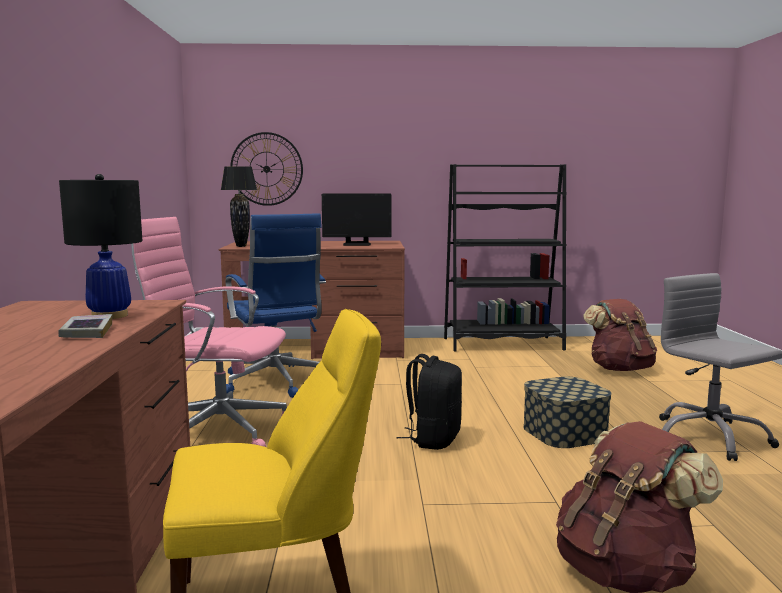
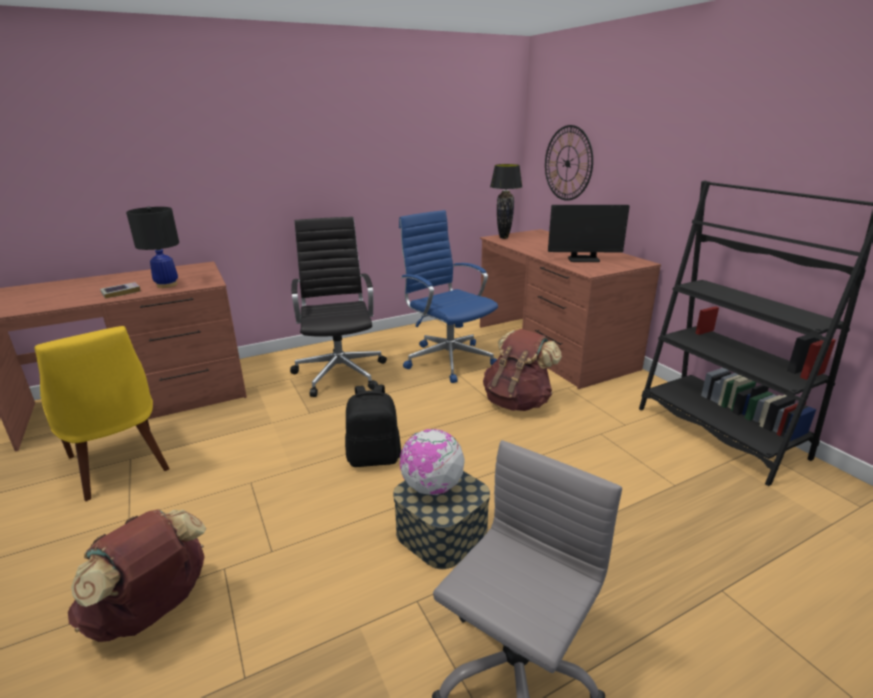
camera: 65 degrees right, 15 degrees up
(217, 430) = (340, 372): pink office chair -> black office chair
(276, 382) = (448, 359): blue office chair -> blue office chair turned 105 degrees clockwise
(357, 244) = (583, 259): monitor -> monitor turned 60 degrees counterclockwise
(559, 389) = (432, 487): none -> globe
(620, 369) = (745, 552): brown backpack -> brown backpack (517, 402)

